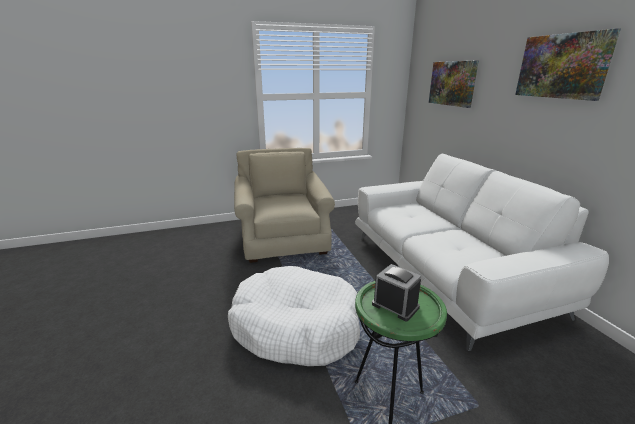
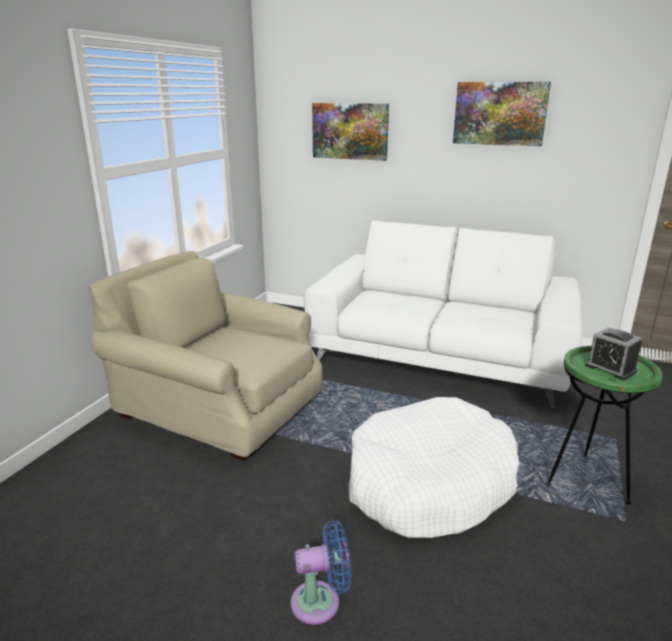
camera: 50 degrees left, 0 degrees up
(169, 330) = (321, 602): none -> blue fan
(395, 305) = (610, 368): alarm clock -> alarm clock turned 120 degrees counterclockwise

